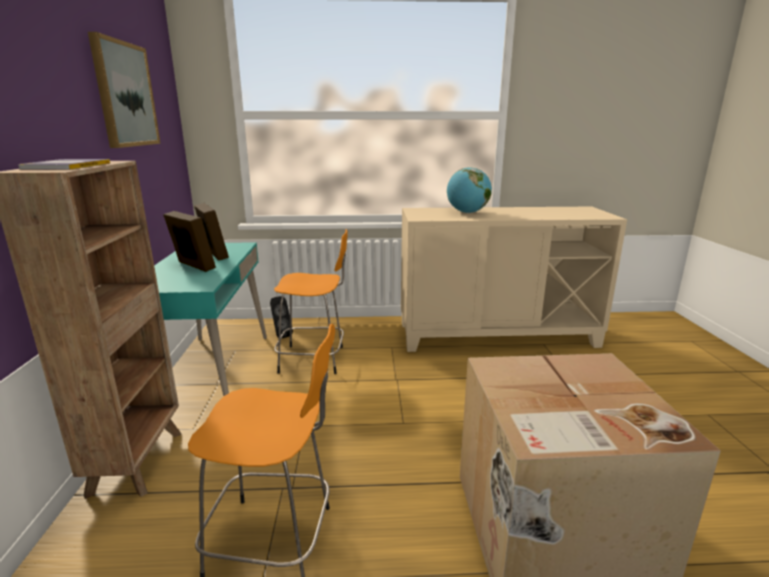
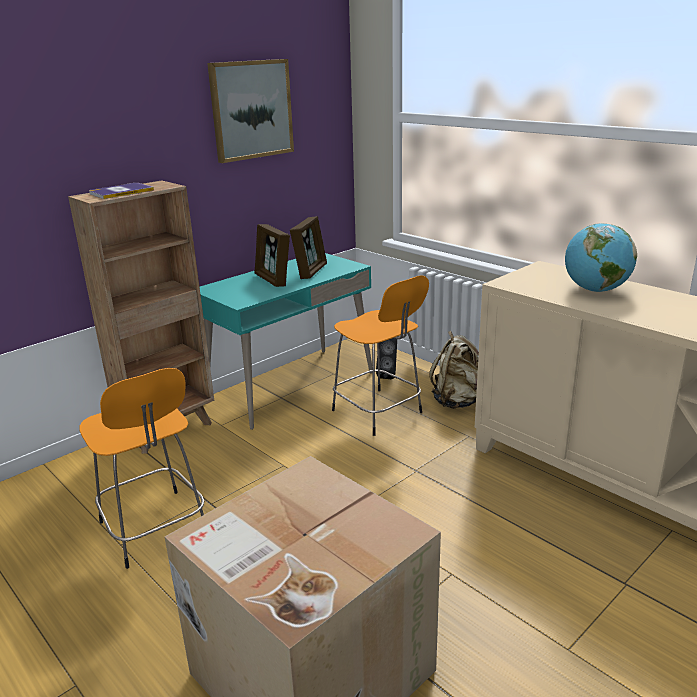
camera: 50 degrees right, 5 degrees up
(193, 266) = (273, 280): picture frame -> picture frame turned 150 degrees clockwise
(352, 332) = (457, 401): none -> beige backpack

